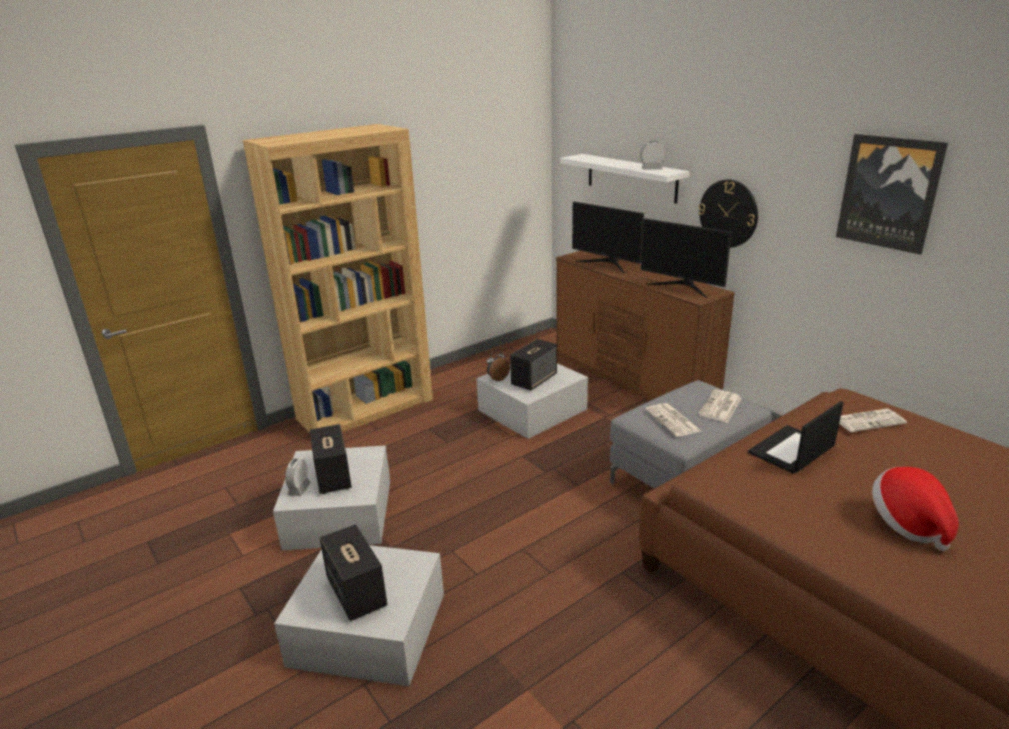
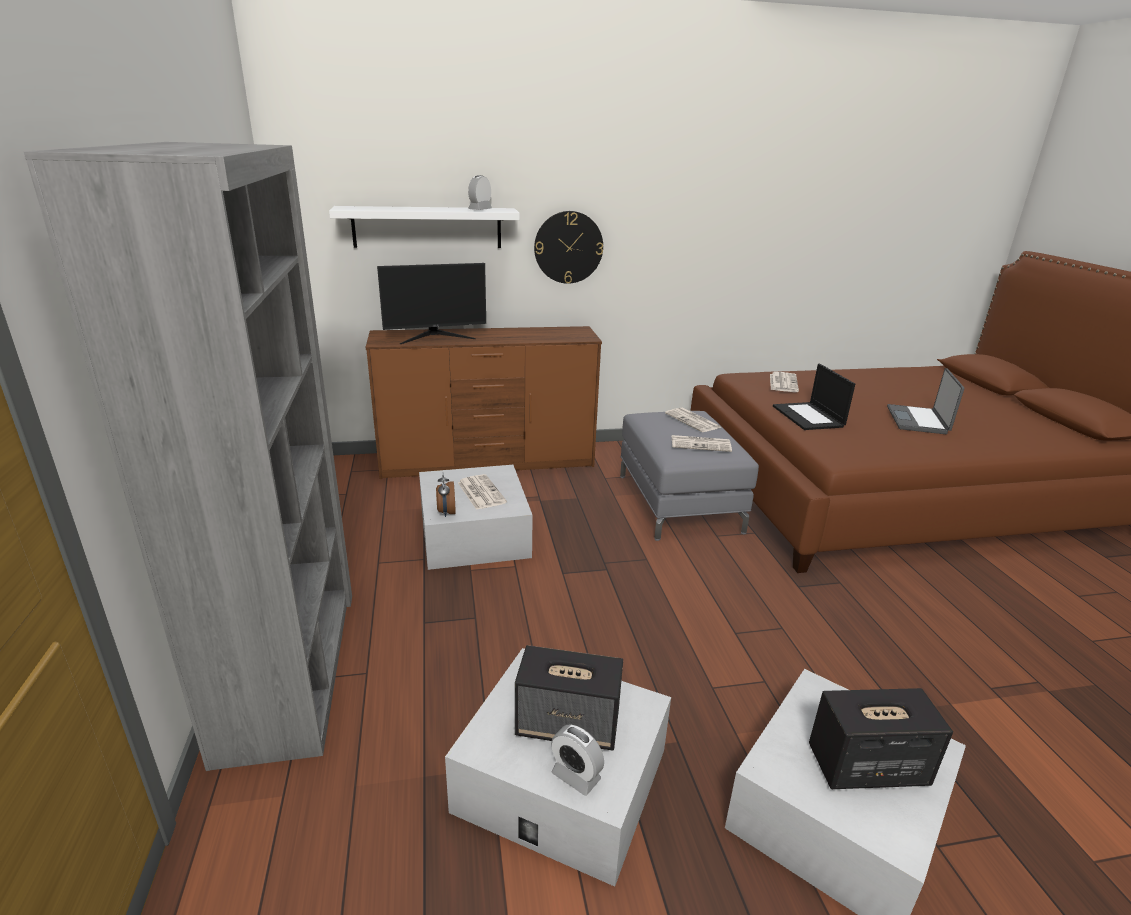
camera: 65 degrees left, 0 degrees up
(366, 409) = (290, 669): brown bookcase -> grey bookcase
(534, 379) = (480, 492): speaker -> newspaper
(682, 287) = (549, 334): monitor -> none
(889, 193) = (721, 201): picture -> none
(908, 523) = (918, 421): hat -> laptop

